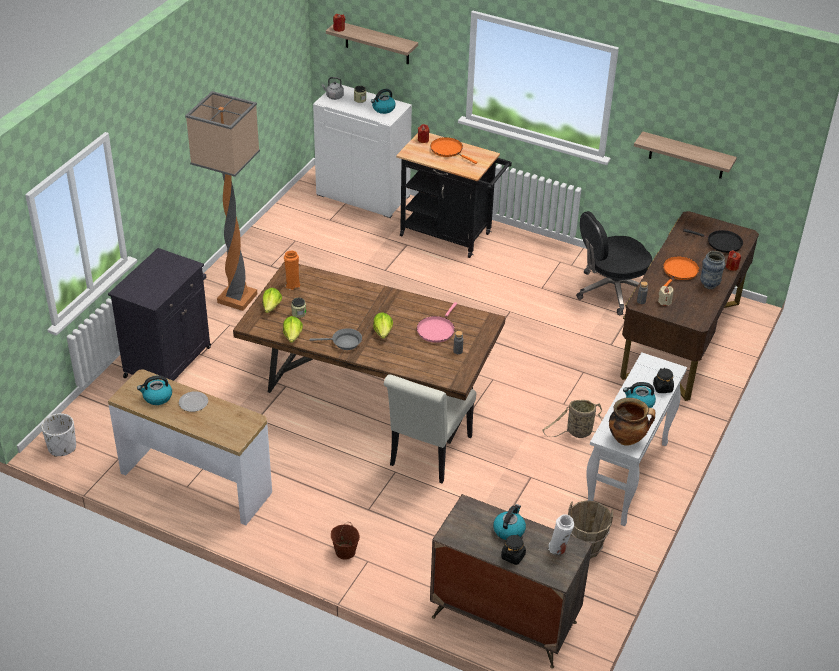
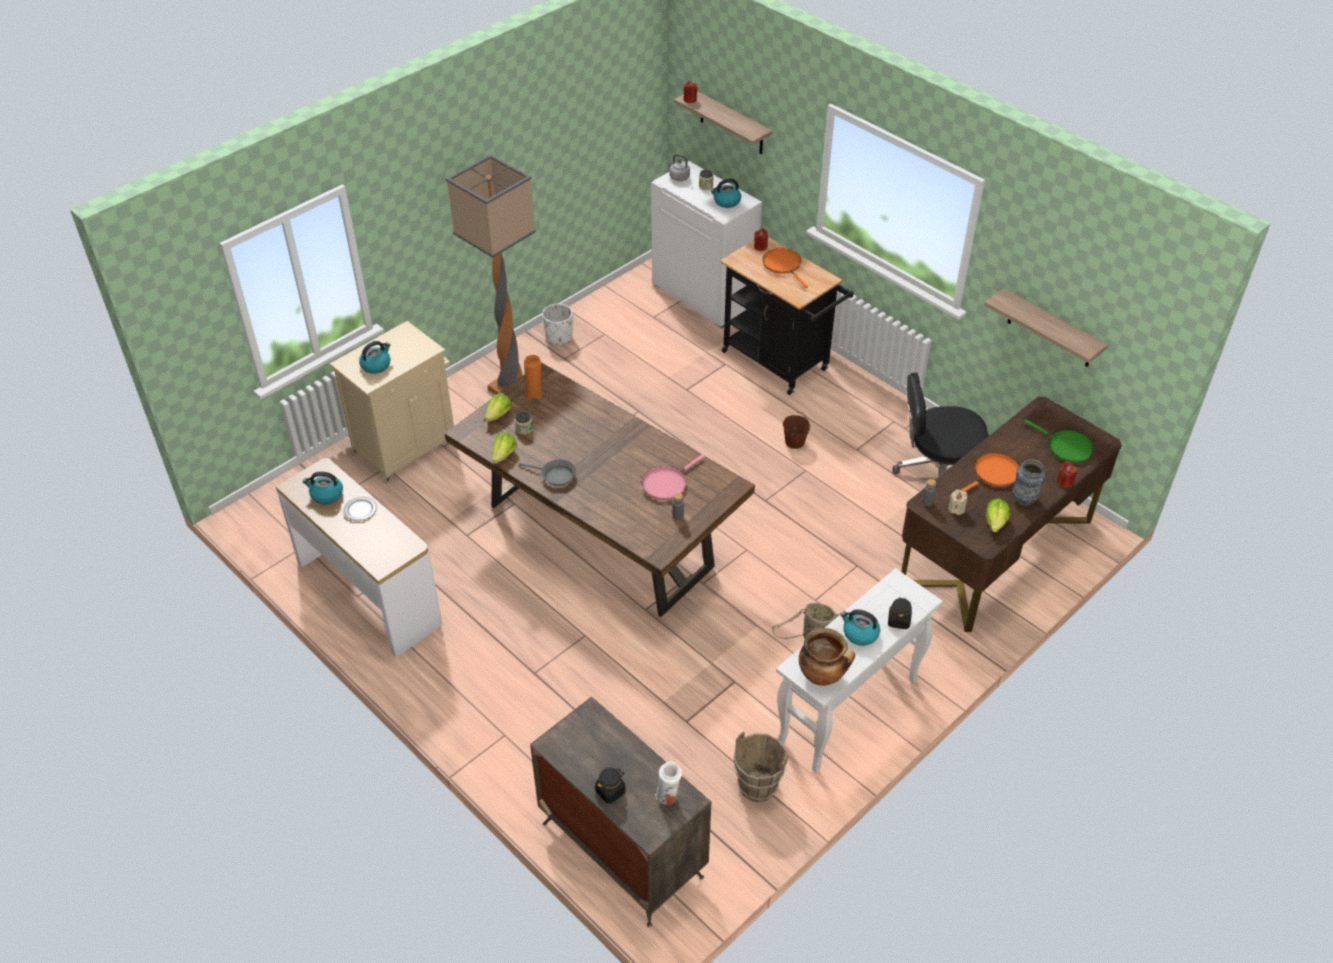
camera: 20 degrees right, 5 degrees up
(62, 447) = (255, 519): white planter -> white planter (559, 337)
(169, 361) = (407, 446): black cabinet -> beige cabinet
(345, 551) = (485, 717): brown bucket -> brown bucket (794, 442)
(383, 332) = (605, 473): lettuce -> lettuce (996, 522)
(428, 455) = (630, 624): white chair -> none
(509, 530) = (622, 757): kettle -> kettle (376, 365)
(721, 243) = (1067, 447): black frying pan -> green frying pan

